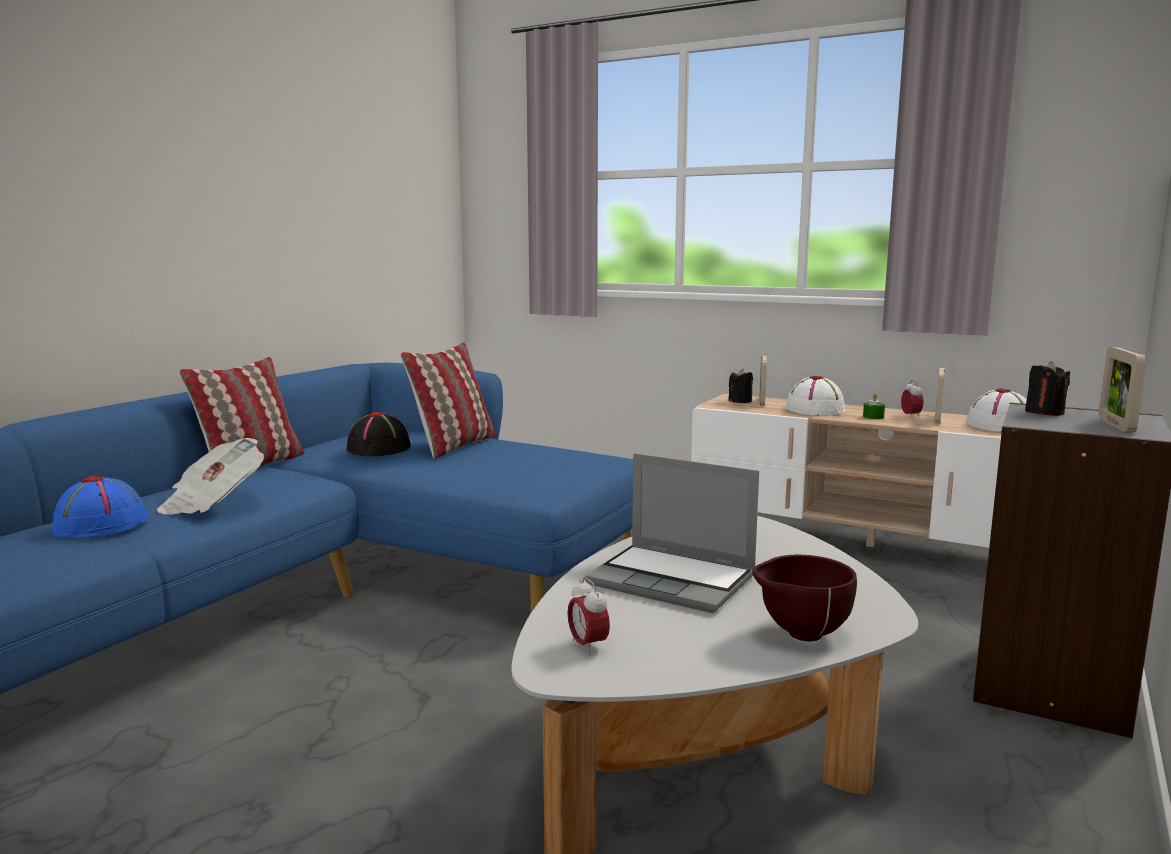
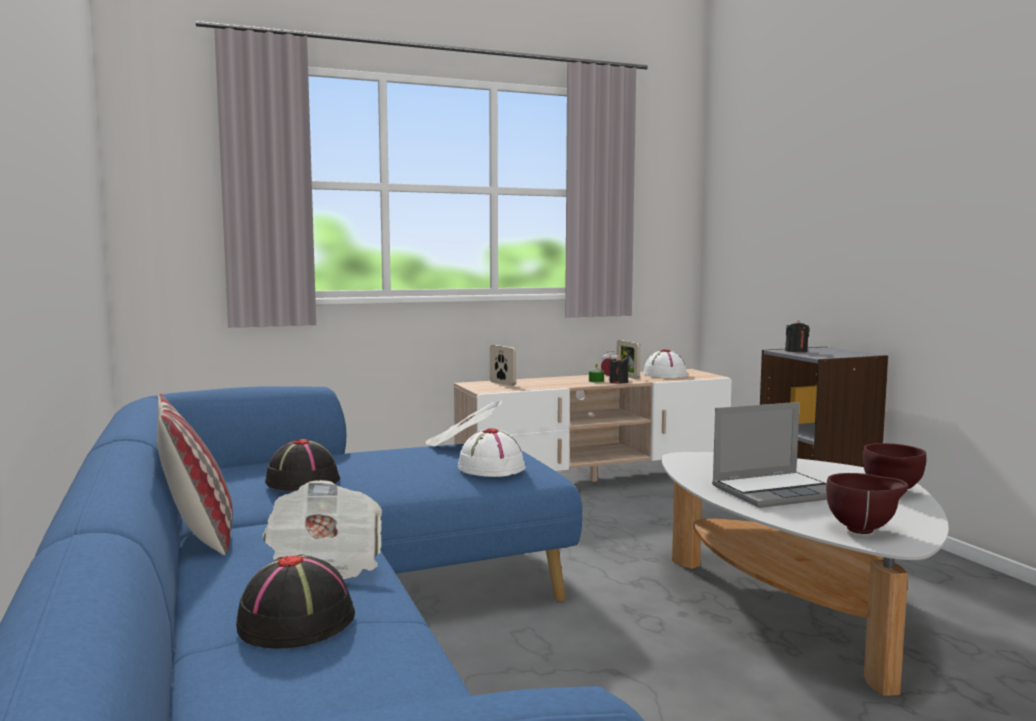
camera: 50 degrees left, 5 degrees down
(102, 525) = (297, 621): blue hat -> black hat
(454, 446) = (360, 462): pillow -> none
(568, 451) = (462, 445): none -> newspaper
(588, 646) = (864, 530): alarm clock -> brown bowl
(740, 401) = (488, 385): black candle -> black candle (618, 382)
(815, 409) = (551, 382): white hat -> white hat (490, 467)
(1116, 425) = (841, 352): picture frame -> none

